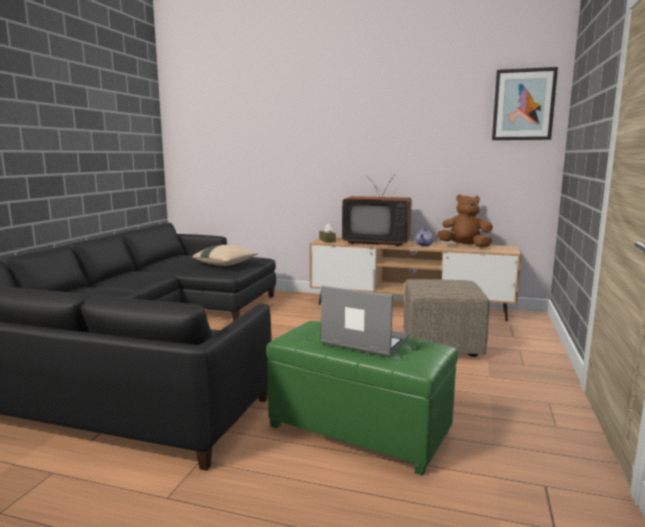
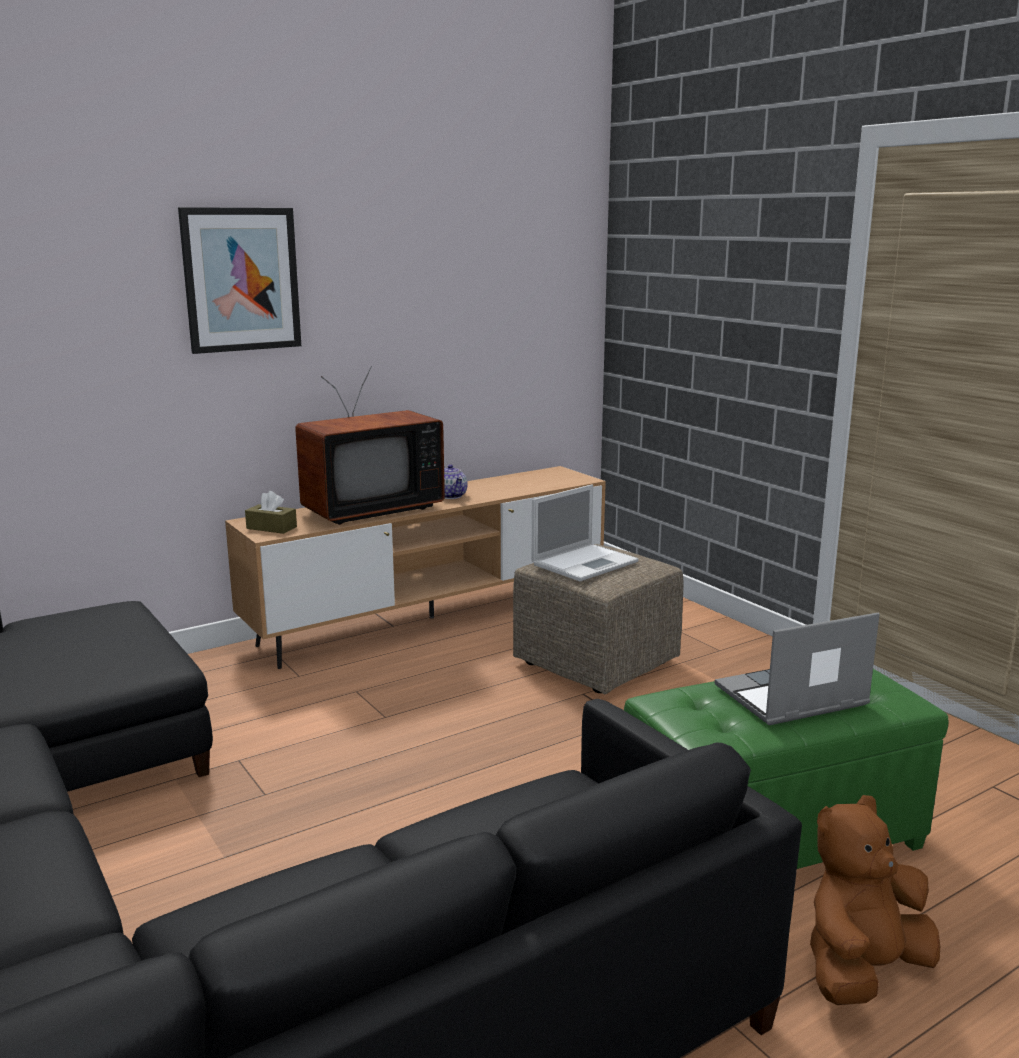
camera: 50 degrees left, 5 degrees up
(226, 264) = (98, 649): beige pillow -> none
(437, 283) = (586, 562): none -> laptop
(464, 246) = (508, 484): brown plush toy -> brown plush toy (862, 970)
(523, 104) = (553, 230): picture -> picture (241, 279)

